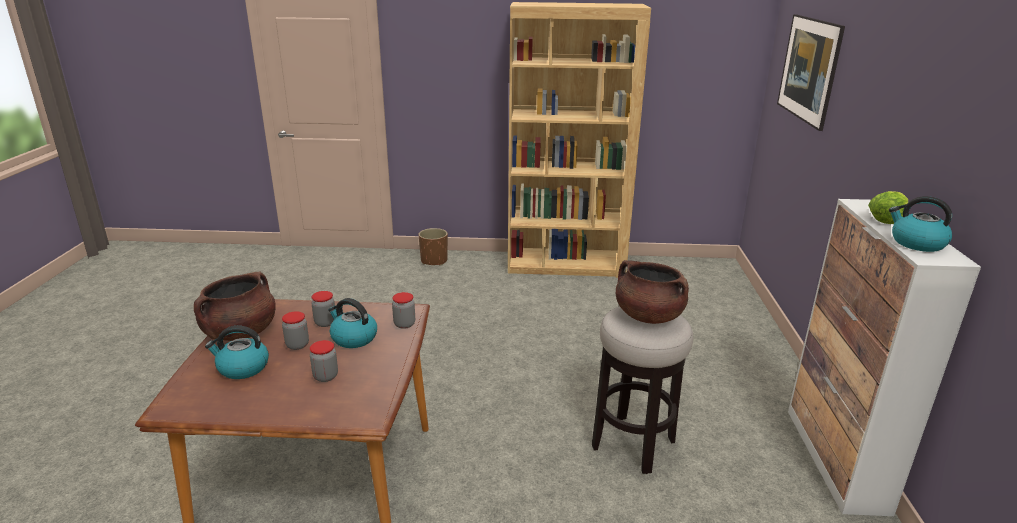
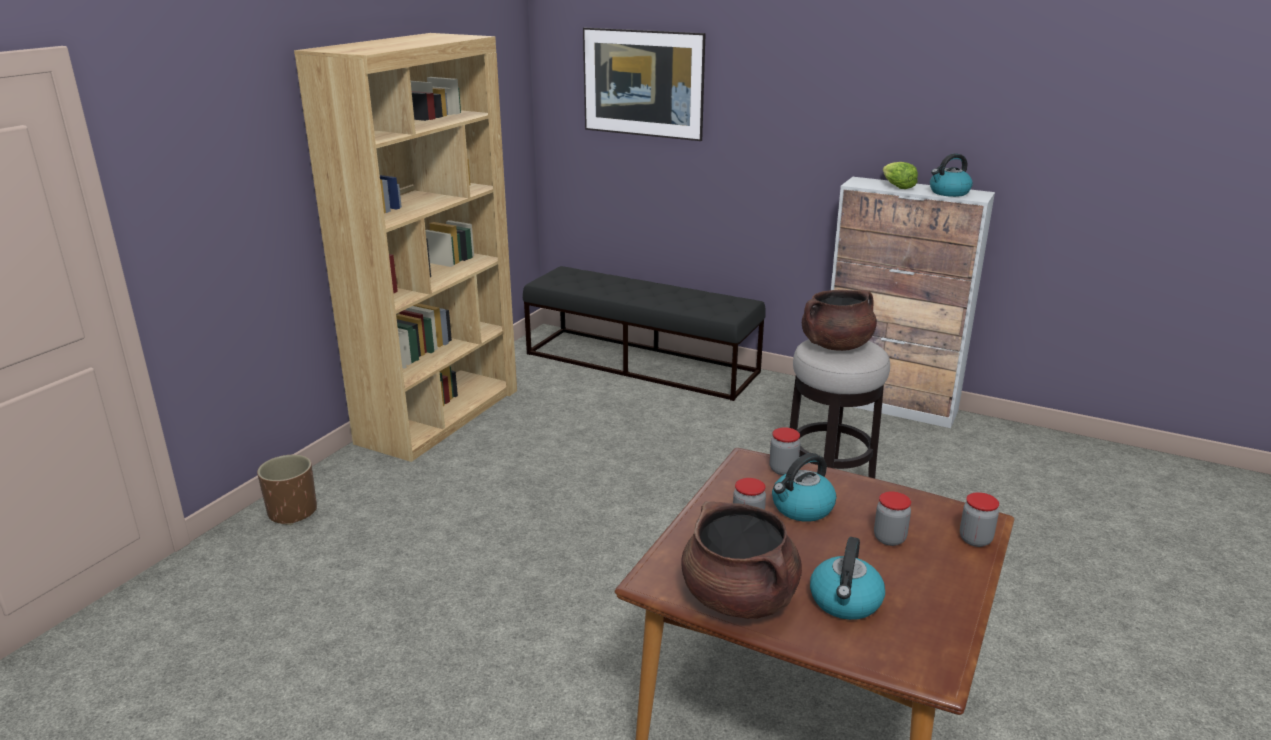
camera: 65 degrees left, 0 degrees up
(297, 345) = (800, 552): jar -> jar (975, 539)
(730, 310) = (642, 363): none -> black bench

